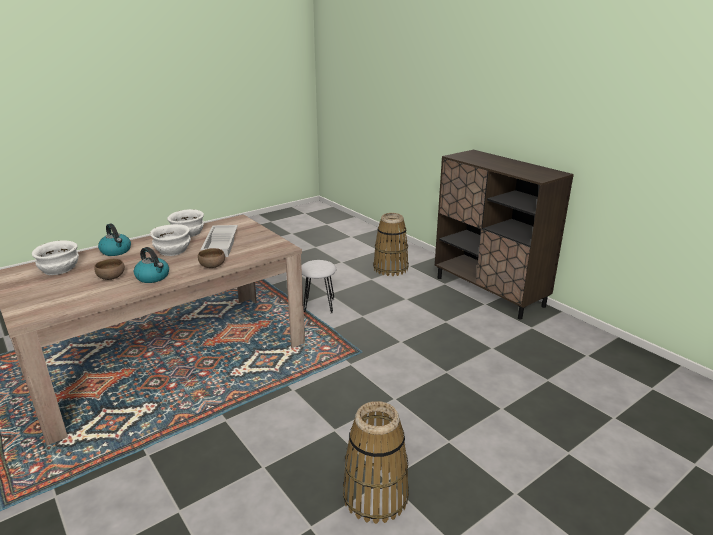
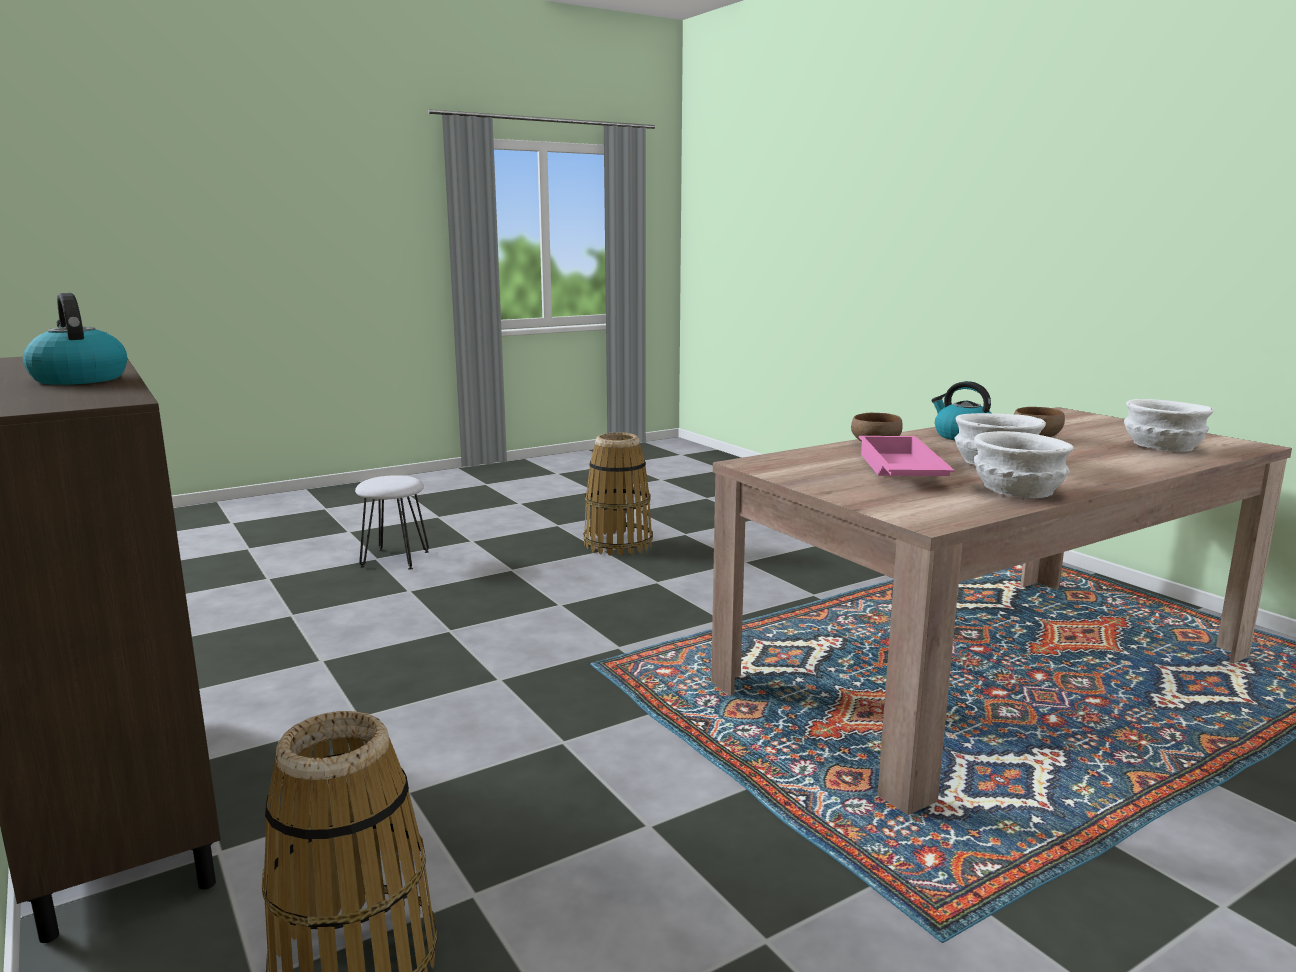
camera: 175 degrees left, 10 degrees down
(116, 251) = (1120, 466): kettle -> kettle (79, 379)
(222, 244) = (898, 470): white tray -> pink tray
(319, 306) = (680, 780): white stool -> white stool (394, 559)

